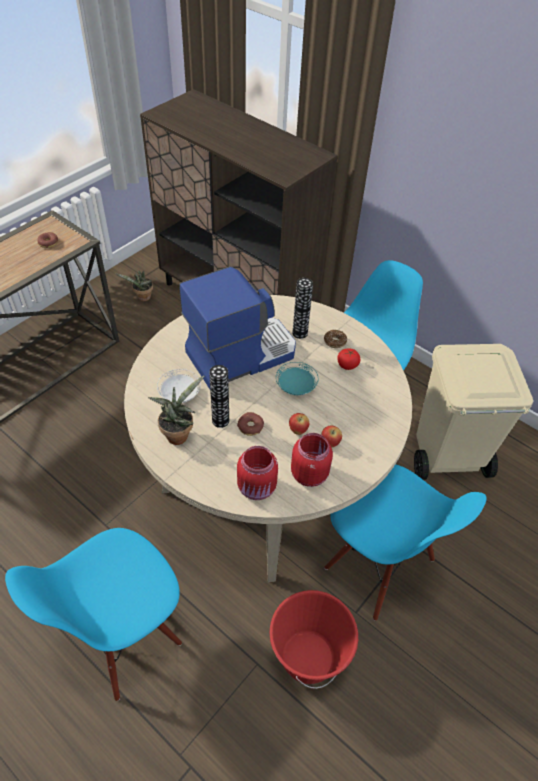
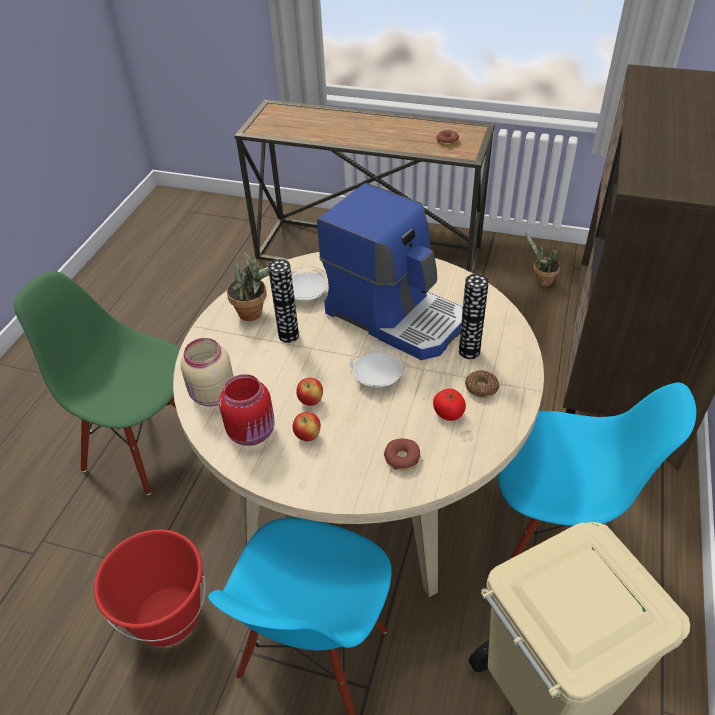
camera: 70 degrees right, 5 degrees down
(123, 634) = (144, 446): blue chair -> green chair
(250, 426) = (293, 361): donut -> donut (402, 458)
(257, 488) = (212, 395): red jar -> beige jar
(296, 387) = (377, 377): turquoise plate -> white plate

